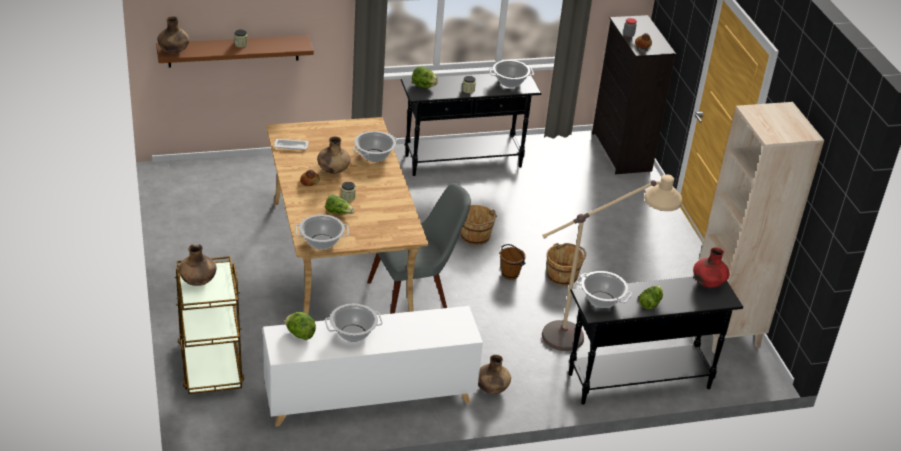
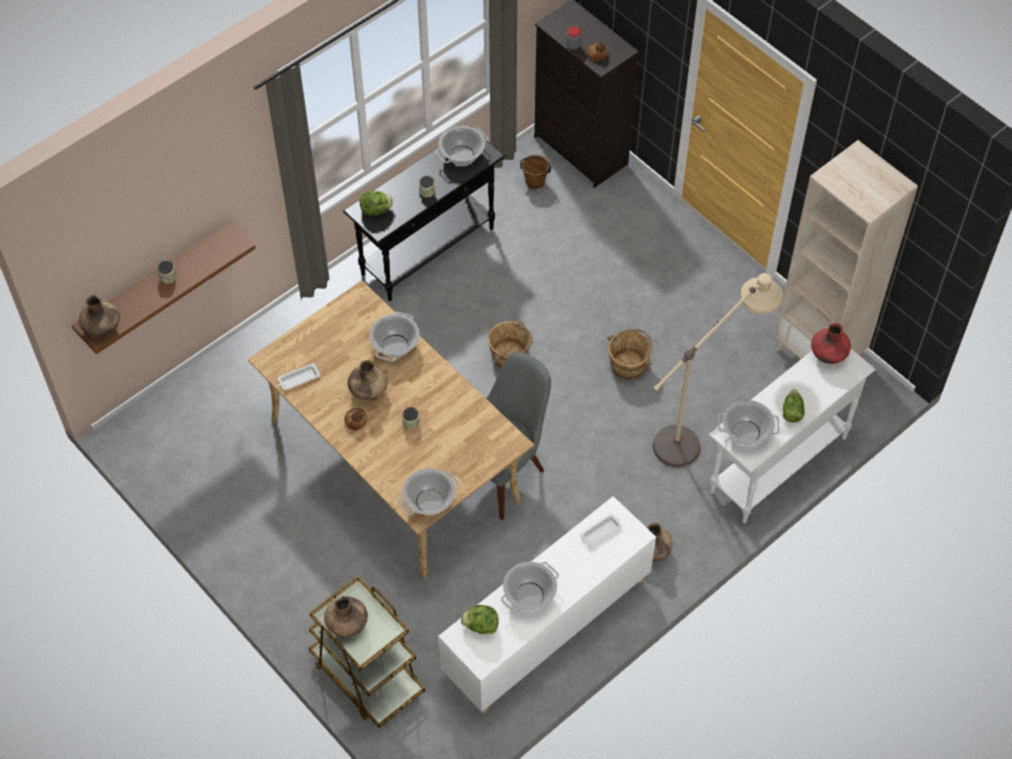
camera: 25 degrees left, 20 degrees up
(339, 212) = (417, 450): lettuce -> none
(441, 321) = (601, 531): none -> white tray
(510, 274) = (577, 390): brown bucket -> brown bucket (535, 182)
(638, 381) = (777, 464): black console table -> white console table

